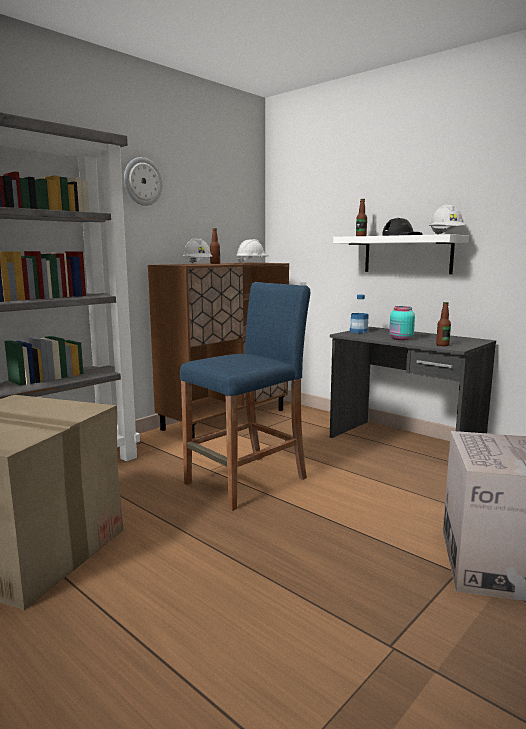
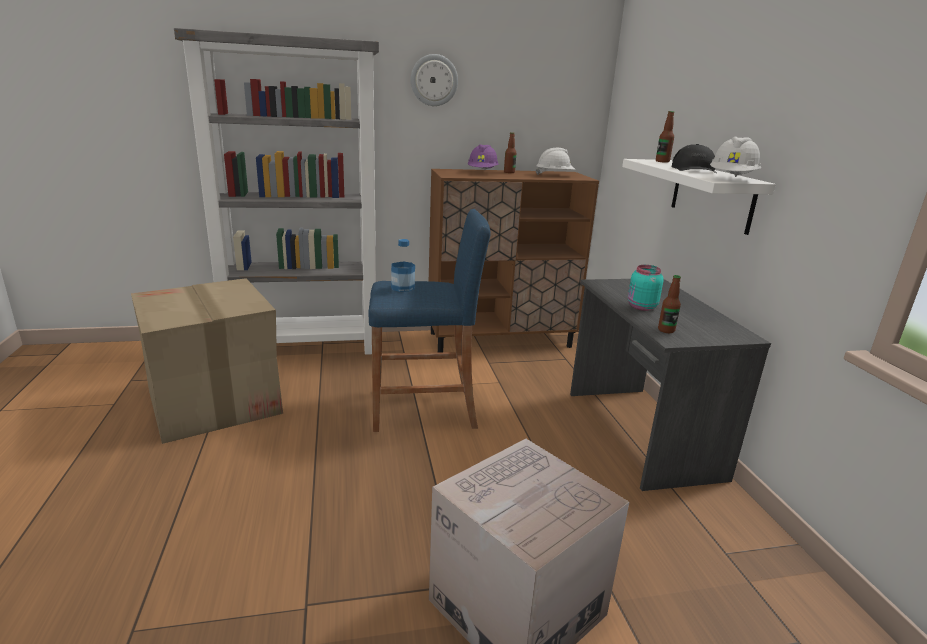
camera: 35 degrees right, 10 degrees up
(197, 264) = (482, 172): white hard hat -> purple hard hat
(358, 331) = (623, 283): bottle -> bottle (402, 287)

